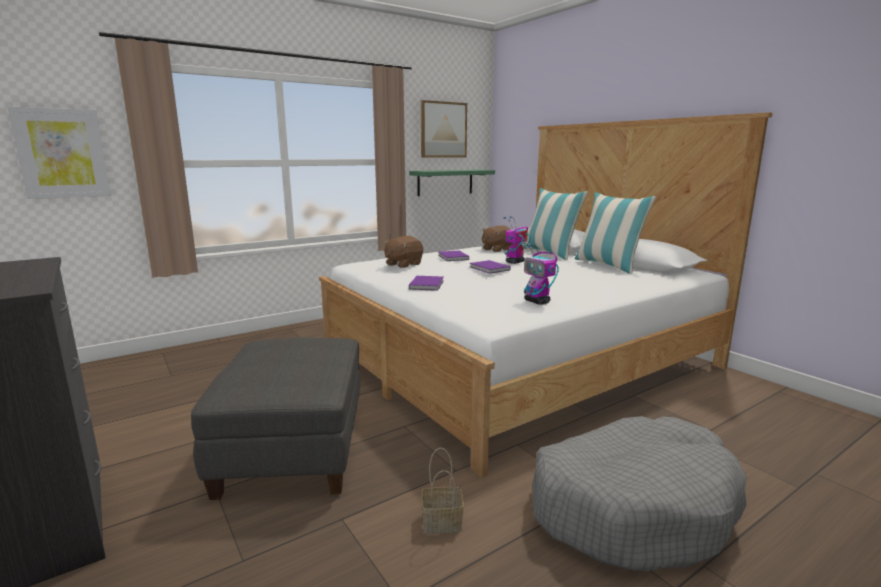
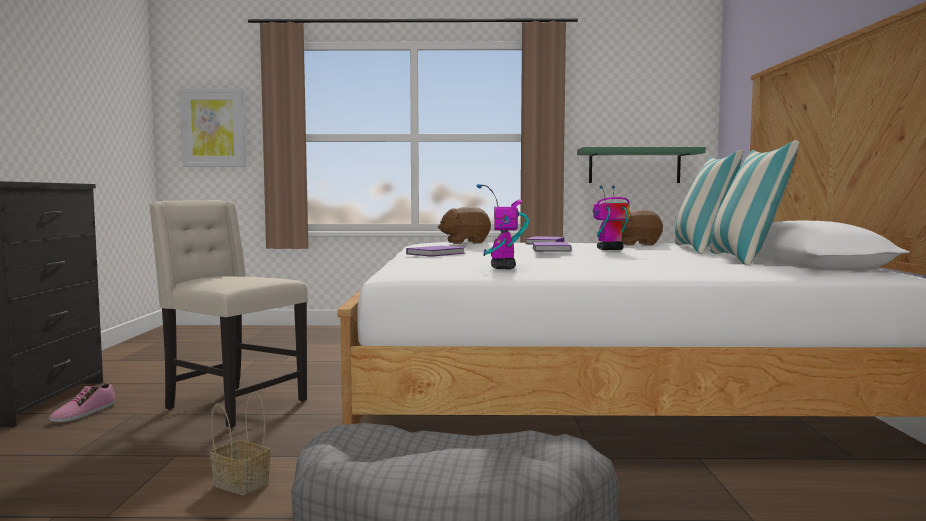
camera: 35 degrees right, 10 degrees down
(156, 510) = (83, 413): none -> shoe
(293, 449) = (233, 405): grey ottoman -> beige chair
(443, 130) = (632, 96): picture -> none

